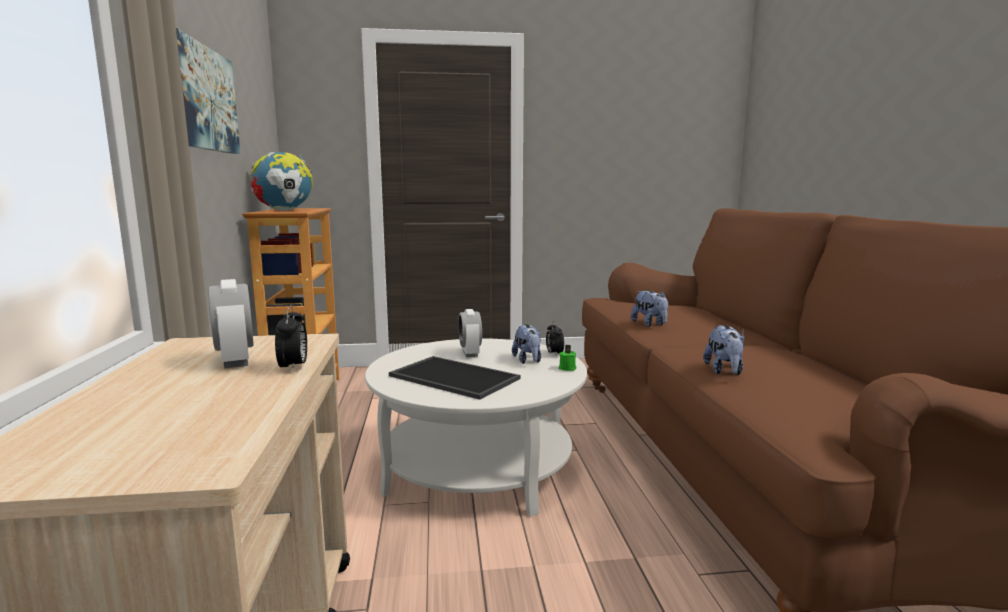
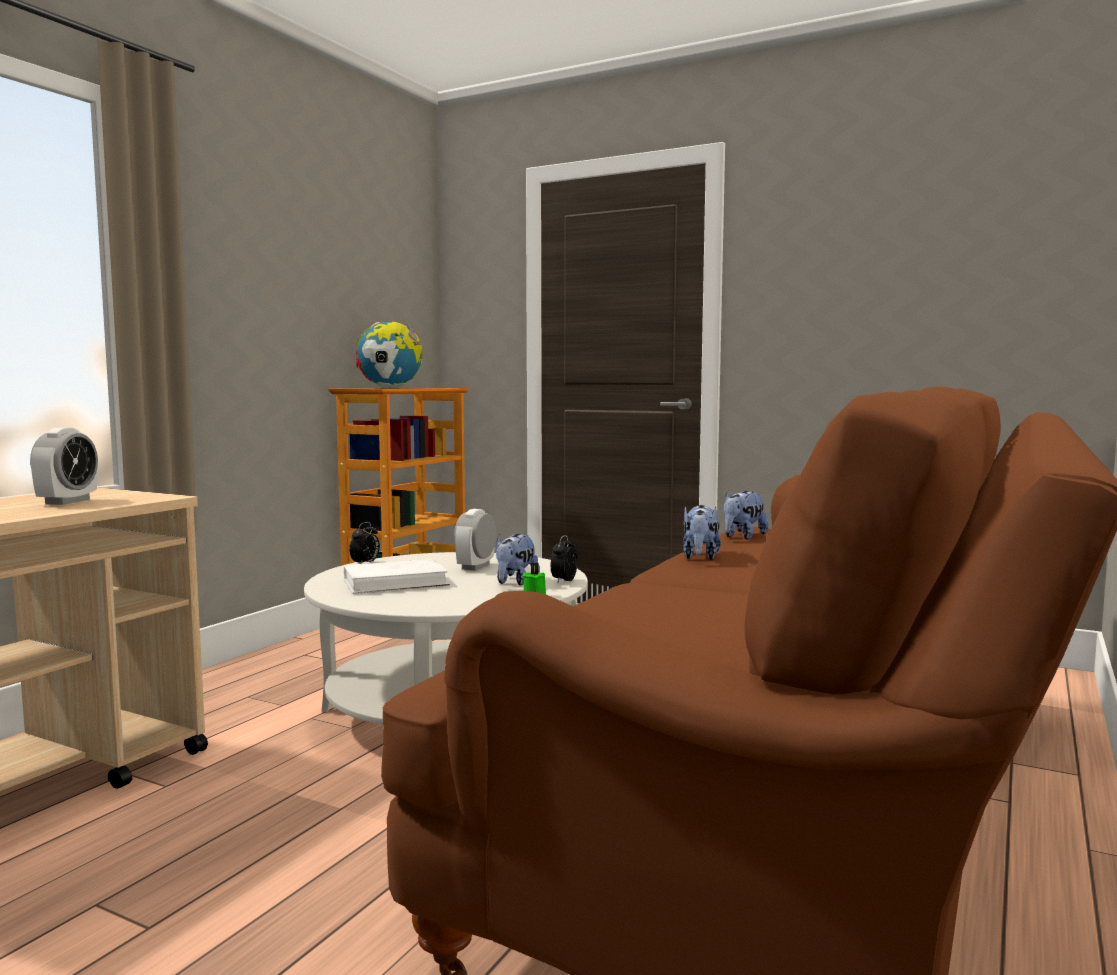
camera: 35 degrees right, 5 degrees down
(201, 98) = (267, 269): picture -> none
(293, 367) = (78, 509): alarm clock -> alarm clock (365, 564)
(451, 377) = (396, 582): tray -> white book
(724, 371) = (601, 609): plush toy -> plush toy (742, 537)

